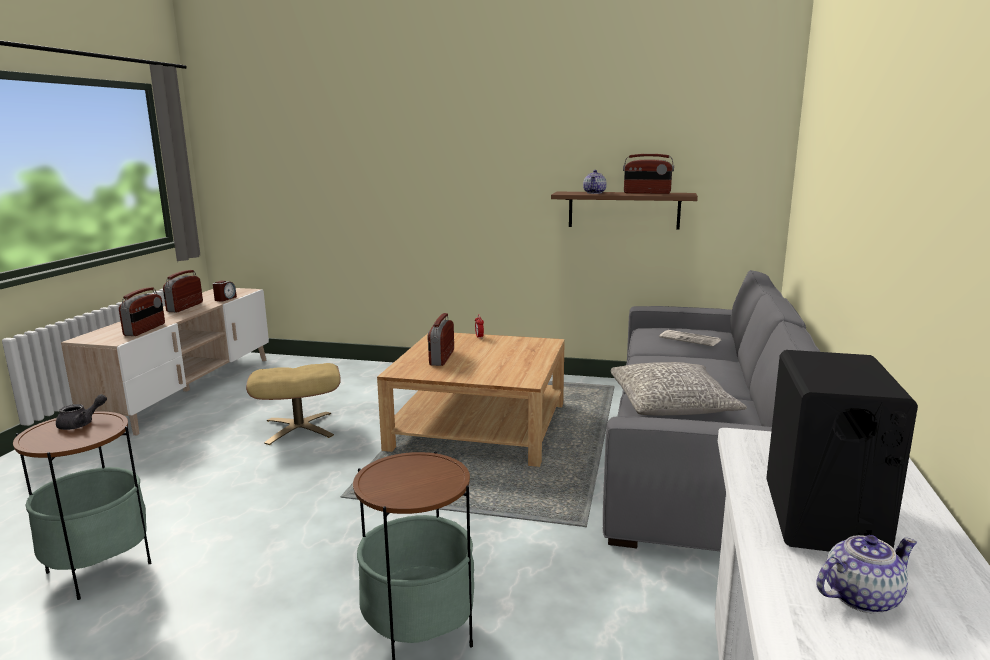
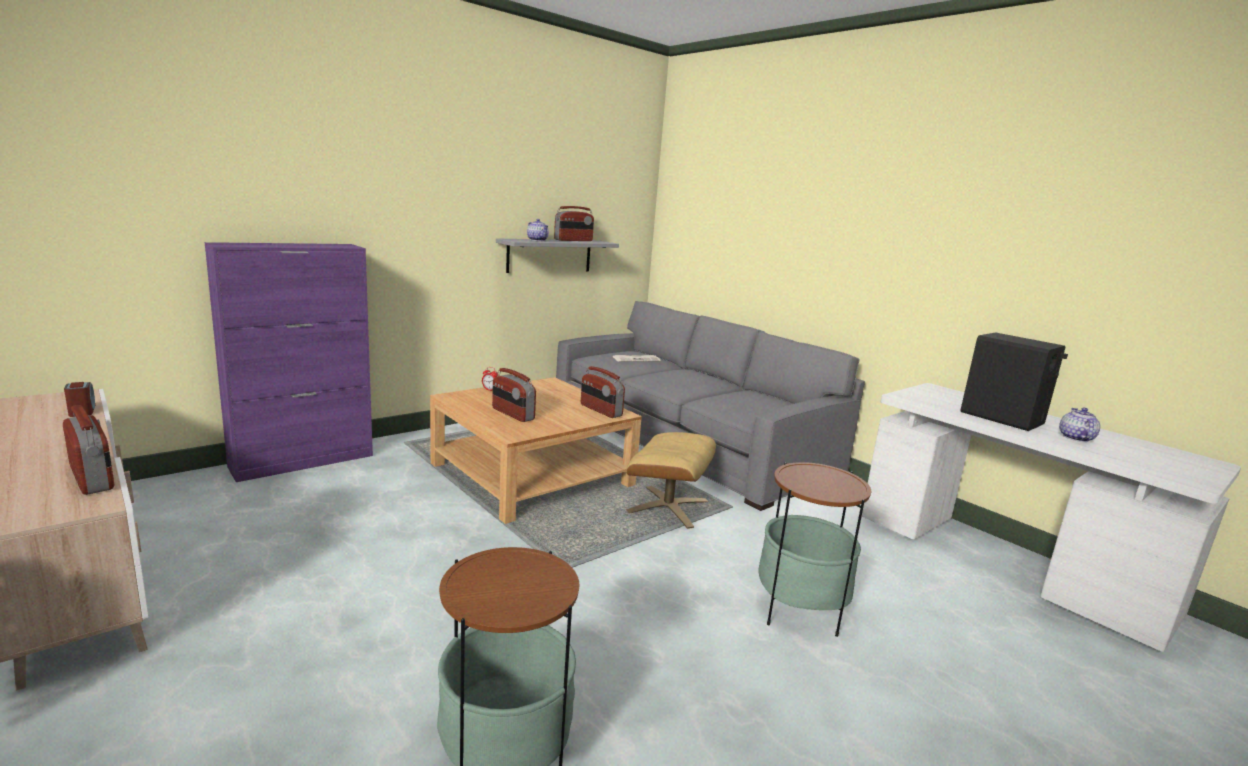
camera: 55 degrees left, 0 degrees up
(81, 424) = (493, 575): grey teapot -> none
(184, 307) = (44, 436): radio -> radio (600, 410)
(299, 428) = (371, 542): beige ottoman -> beige ottoman (668, 507)
(372, 368) = (303, 461): none -> purple cabinet
(623, 210) = (549, 255): brown shelf -> grey shelf
(672, 405) = (737, 403): grey pillow -> none

